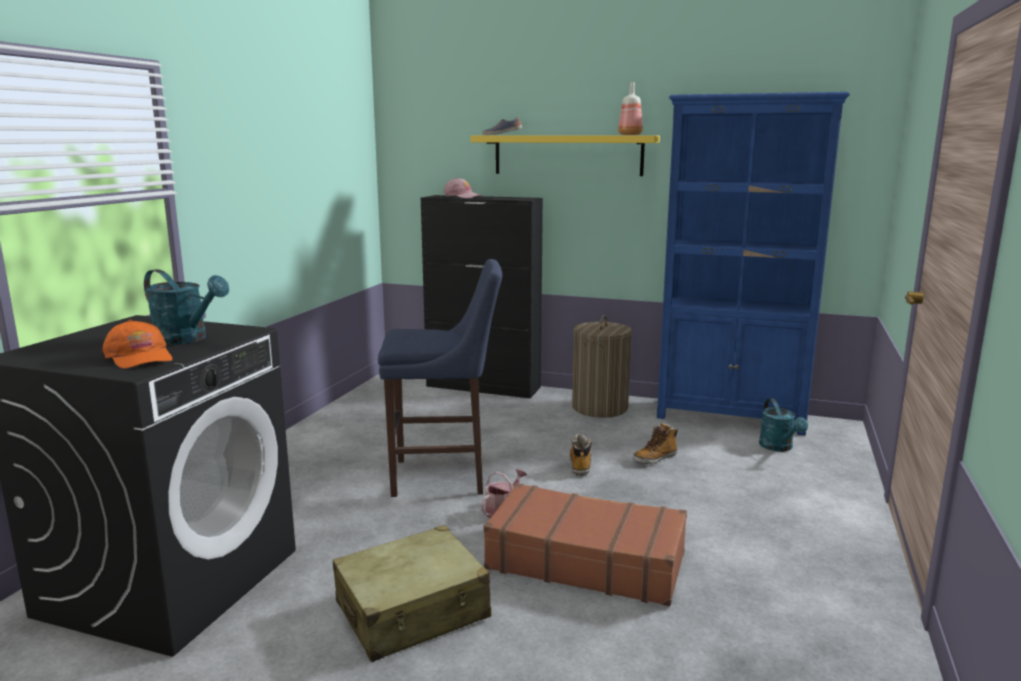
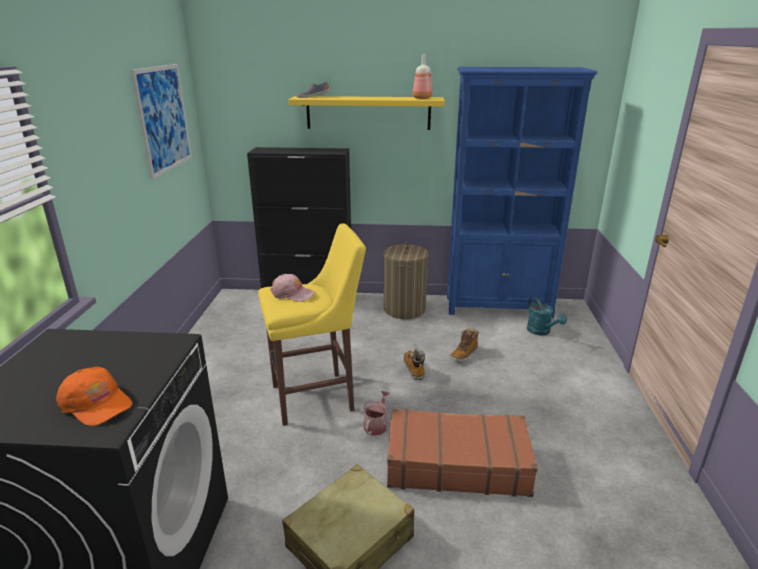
camera: 15 degrees left, 10 degrees up
(187, 339) = (126, 365): turquoise watering can -> none
(328, 151) = (163, 119): none -> picture
(445, 477) = (317, 397): blue stool -> yellow stool
(462, 196) = (282, 150): pink cap -> pink cap (292, 294)

